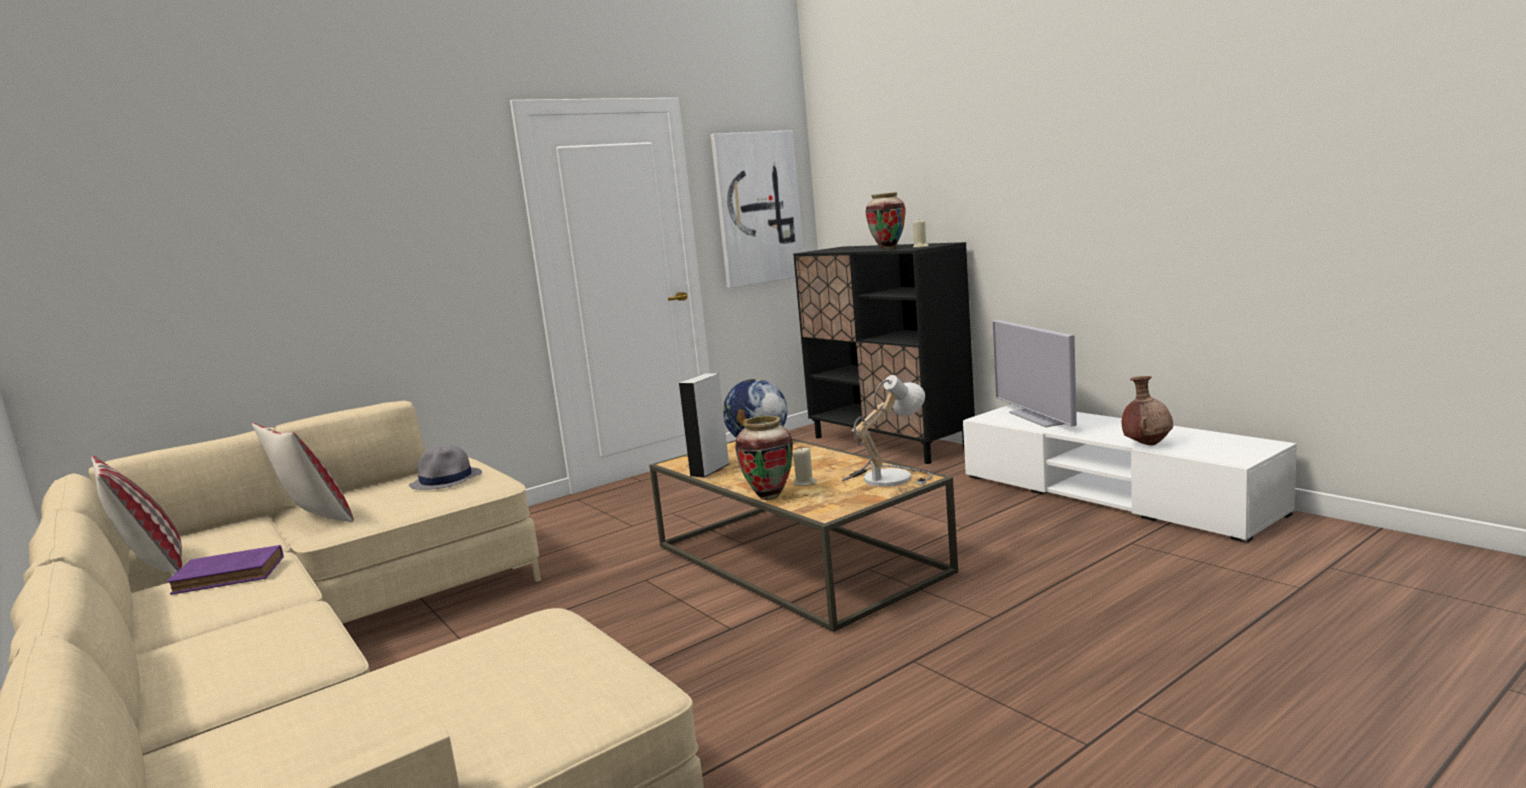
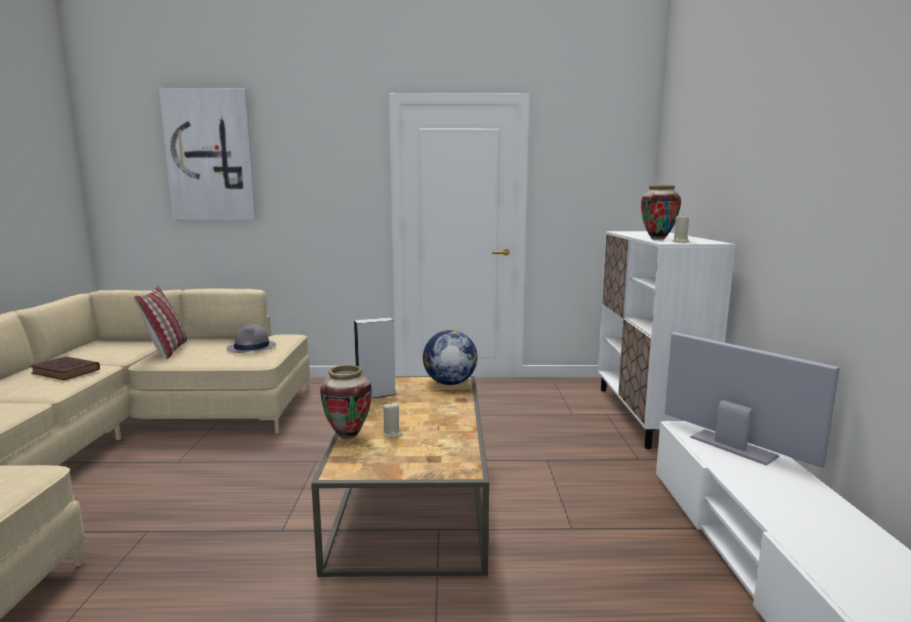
camera: 35 degrees right, 0 degrees up
(153, 565) = (74, 353): pillow -> none
(232, 575) = (67, 372): purple book -> brown book
(757, 208) = (593, 189): picture -> picture (210, 156)
(885, 477) = (446, 455): table lamp -> none
(889, 443) = (647, 415): black cabinet -> white cabinet
(1037, 418) = (732, 446): television -> television turned 120 degrees clockwise
(1147, 445) = (791, 535): brown vase -> none

